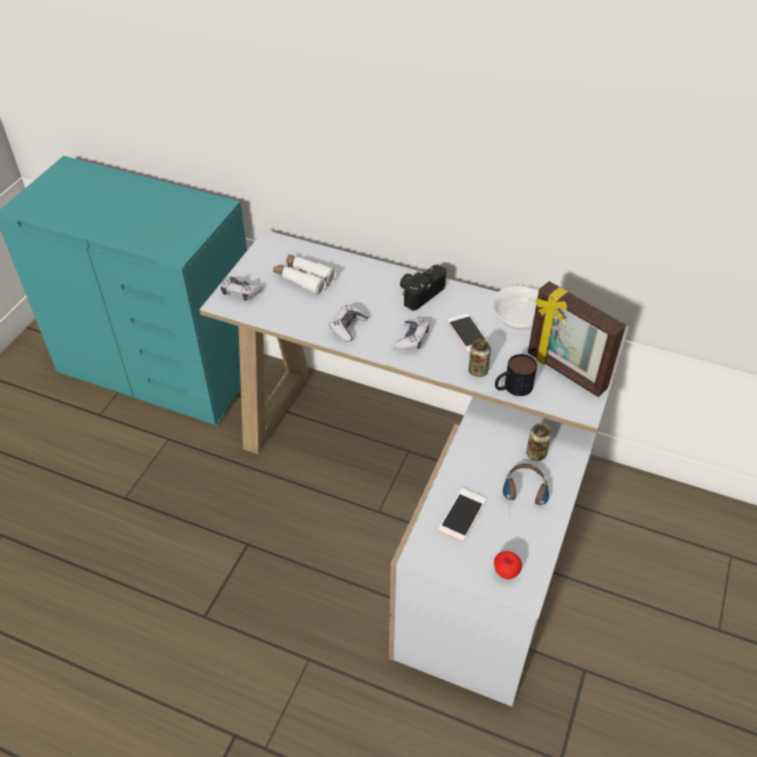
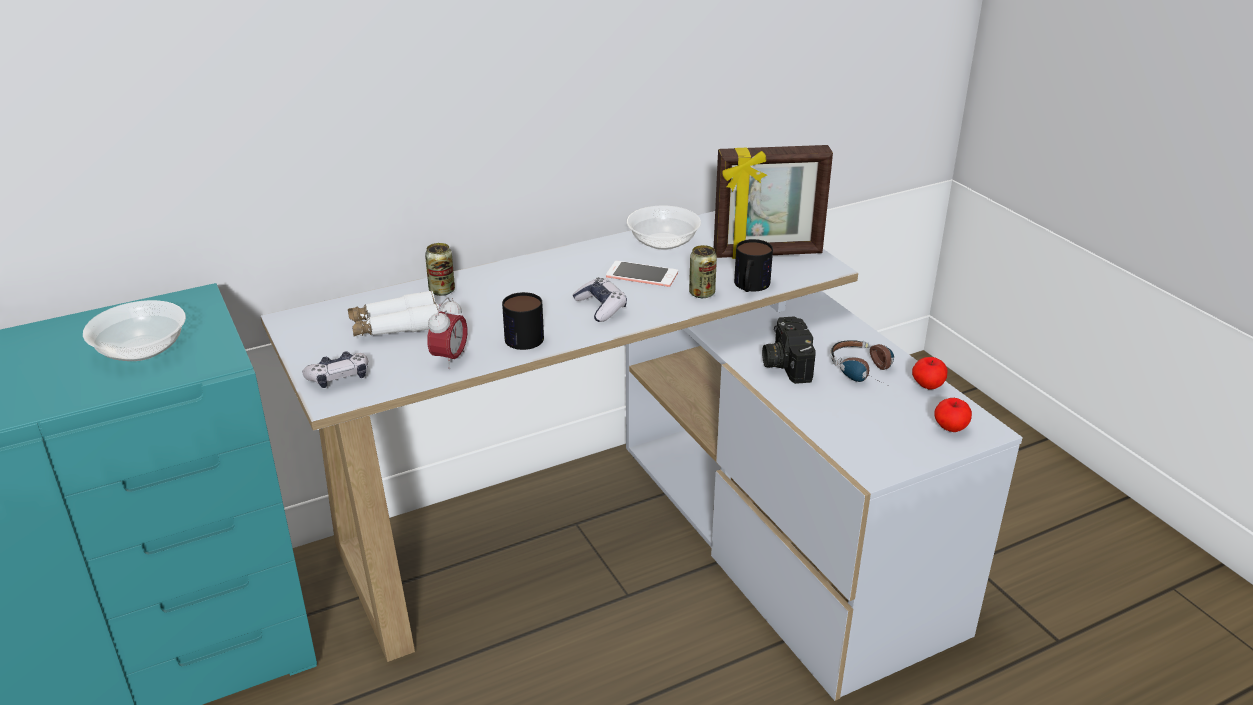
camera: 50 degrees left, 15 degrees down
(162, 224) = (141, 350): none -> bowl
(296, 317) = (450, 359): none -> alarm clock
(348, 327) = (521, 334): game controller -> mug
(420, 292) = (540, 272): camera -> camera (784, 363)
(462, 515) = (849, 418): phone -> none
(536, 454) = (820, 340): can -> can (442, 291)
(543, 536) = (927, 386): none -> apple

